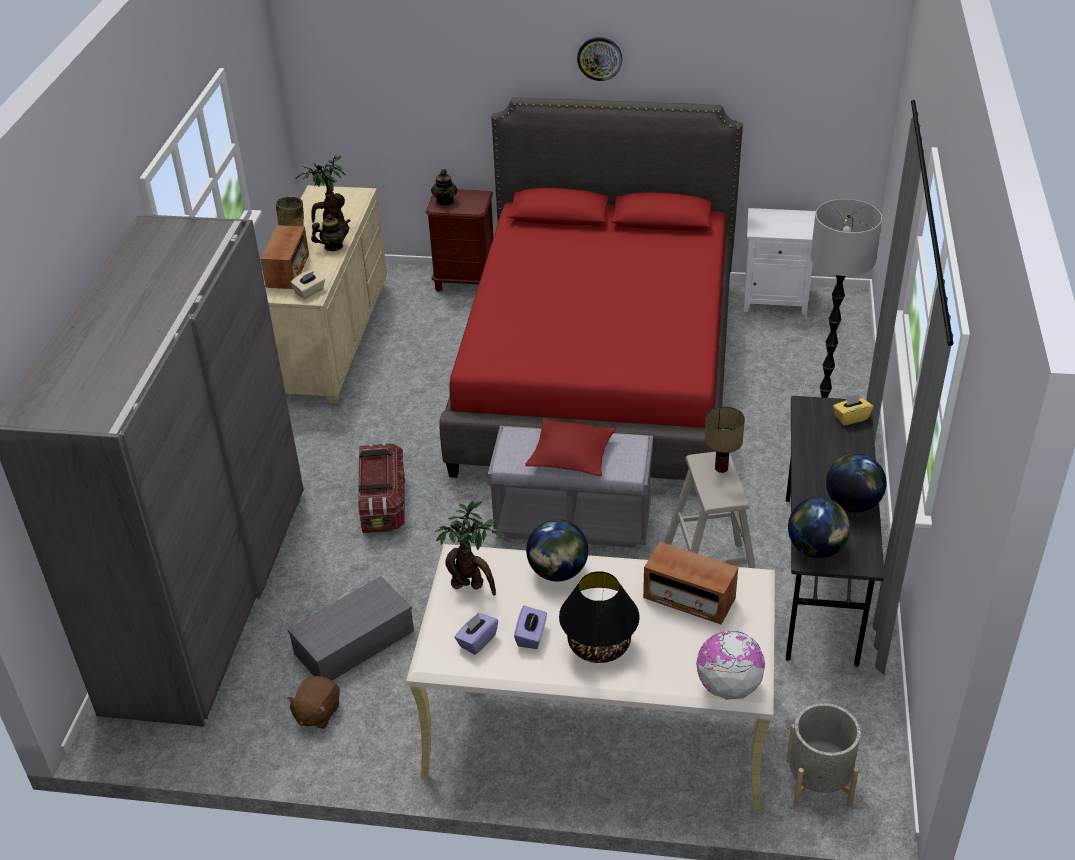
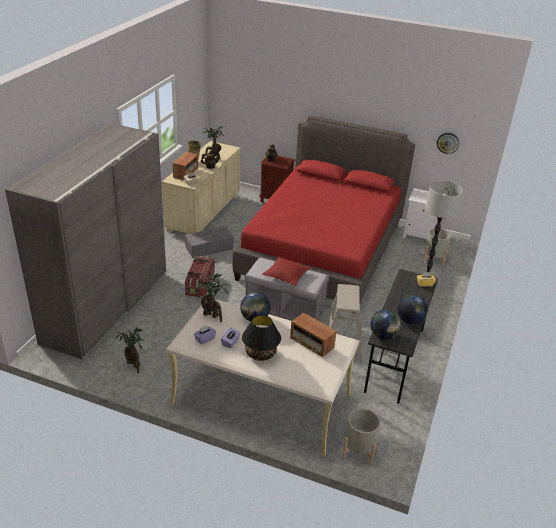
camera: 10 degrees right, 5 degrees down
(317, 713) = (134, 365): brown plush toy -> potted plant
(355, 640) = (164, 339): grey storage box -> grey storage box (209, 247)
(599, 58) = (352, 102): wall clock -> wall clock (448, 143)
(721, 468) = (352, 292): table lamp -> none
(728, 687) = (314, 384): globe -> none
(818, 345) = (434, 259): none -> grey planter

